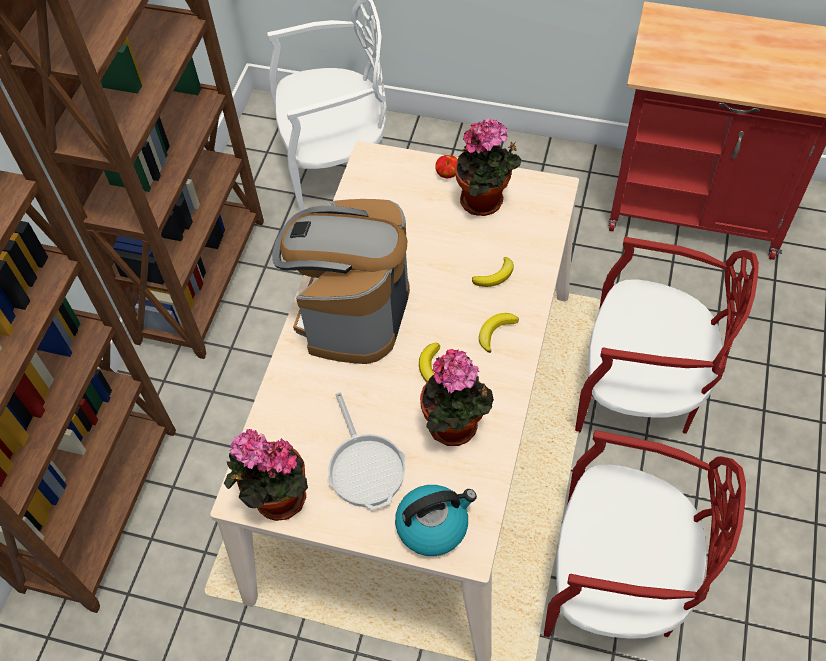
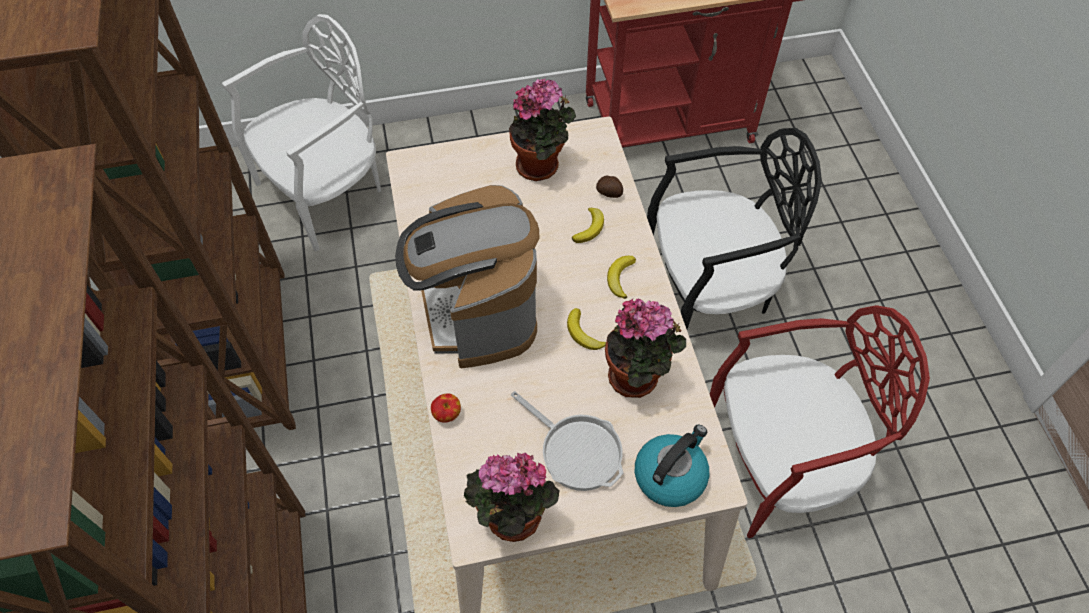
camera: 30 degrees left, 0 degrees up
(447, 174) = (492, 153): apple -> apple (447, 414)
(533, 250) = (609, 193): none -> potato
(640, 389) = (709, 291): red chair -> black chair

